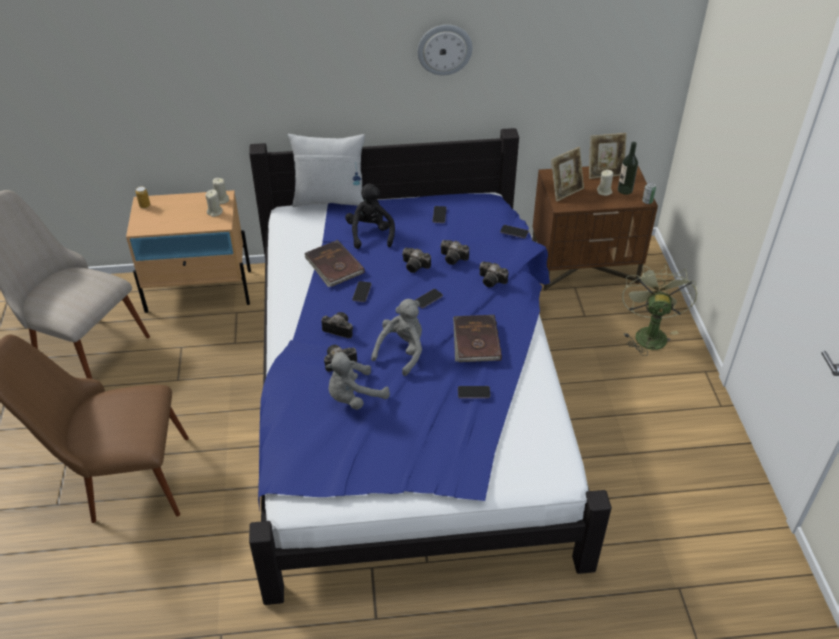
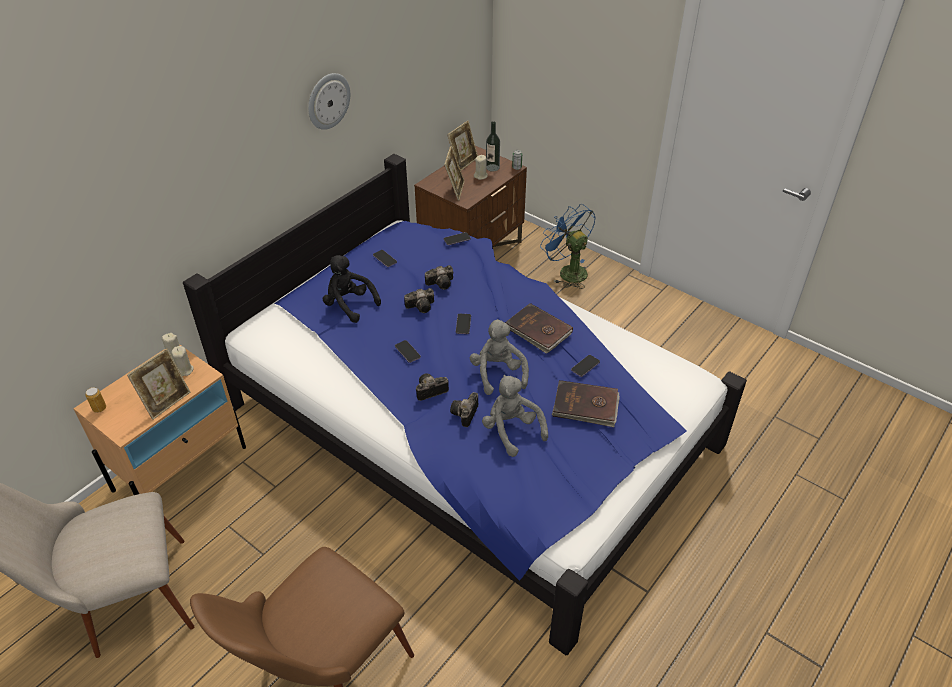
camera: 45 degrees left, 0 degrees up
(181, 225) = (166, 401): none -> picture frame
(330, 201) = (275, 301): grey pillow -> none
(333, 266) = (356, 347): brown book -> brown book (585, 406)
(354, 397) = (512, 430): grey plush toy -> grey plush toy turned 135 degrees clockwise
(493, 281) = (491, 282): camera -> none
(648, 333) = (567, 271): green fan -> blue fan

